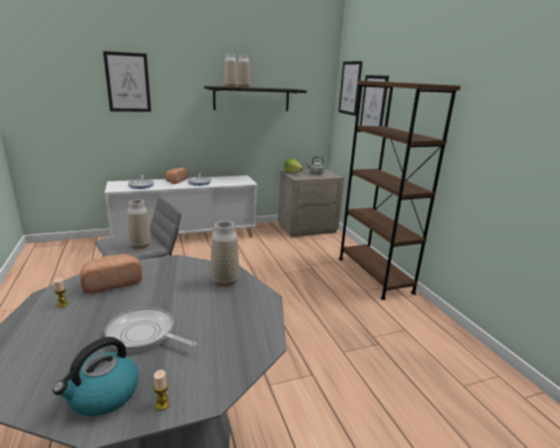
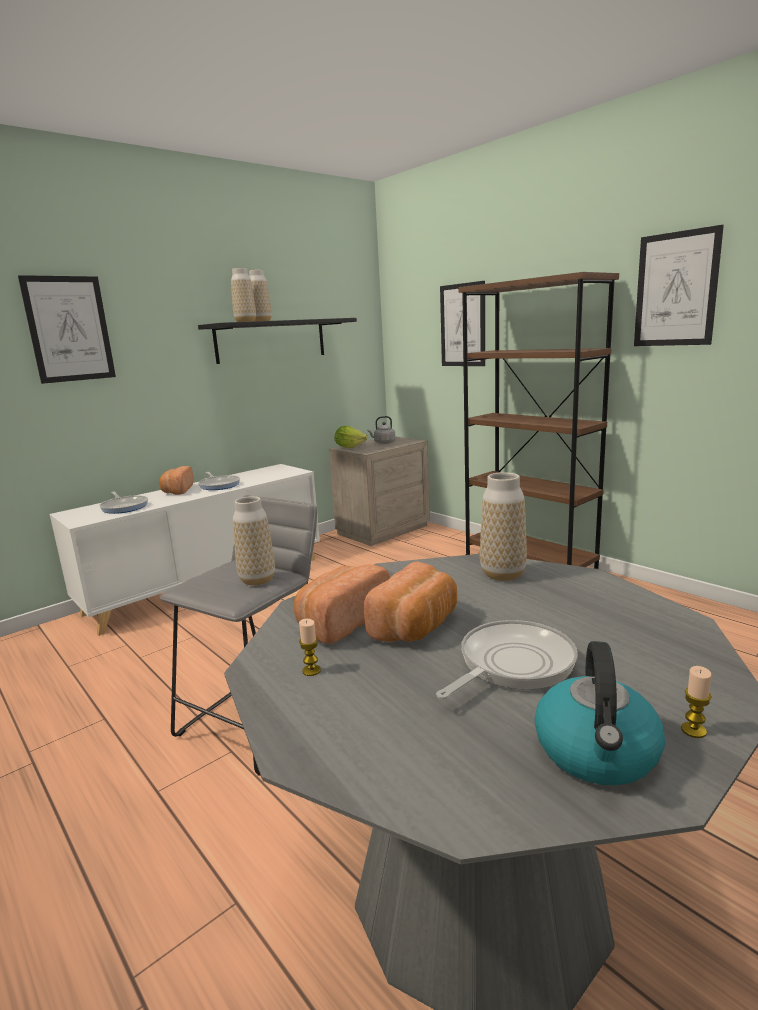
camera: 20 degrees left, 5 degrees down
(138, 298) = (417, 626): none -> bread
(144, 334) = (512, 664): frying pan -> frying pan turned 135 degrees clockwise
(350, 88) = (411, 310): picture -> picture (676, 289)

